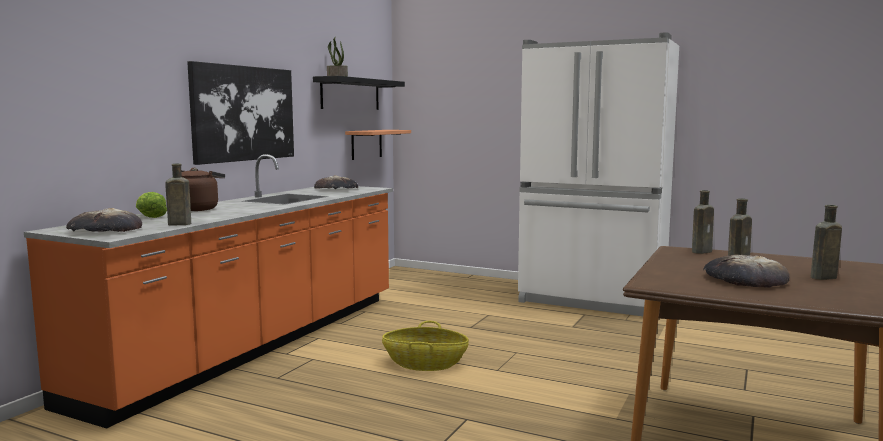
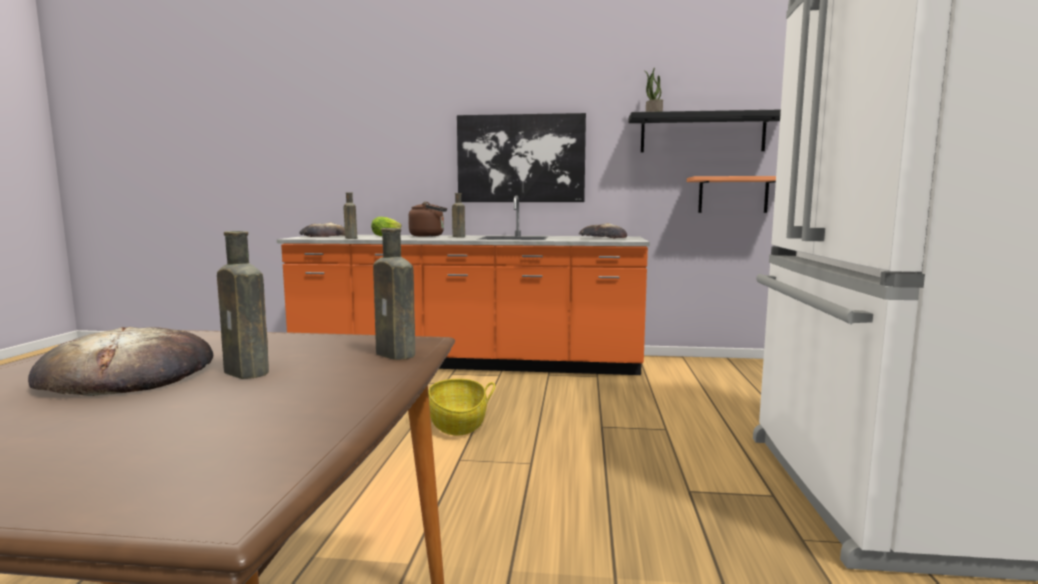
camera: 70 degrees right, 0 degrees up
(822, 277) = (85, 429): brown bottle -> brown bottle (458, 237)

